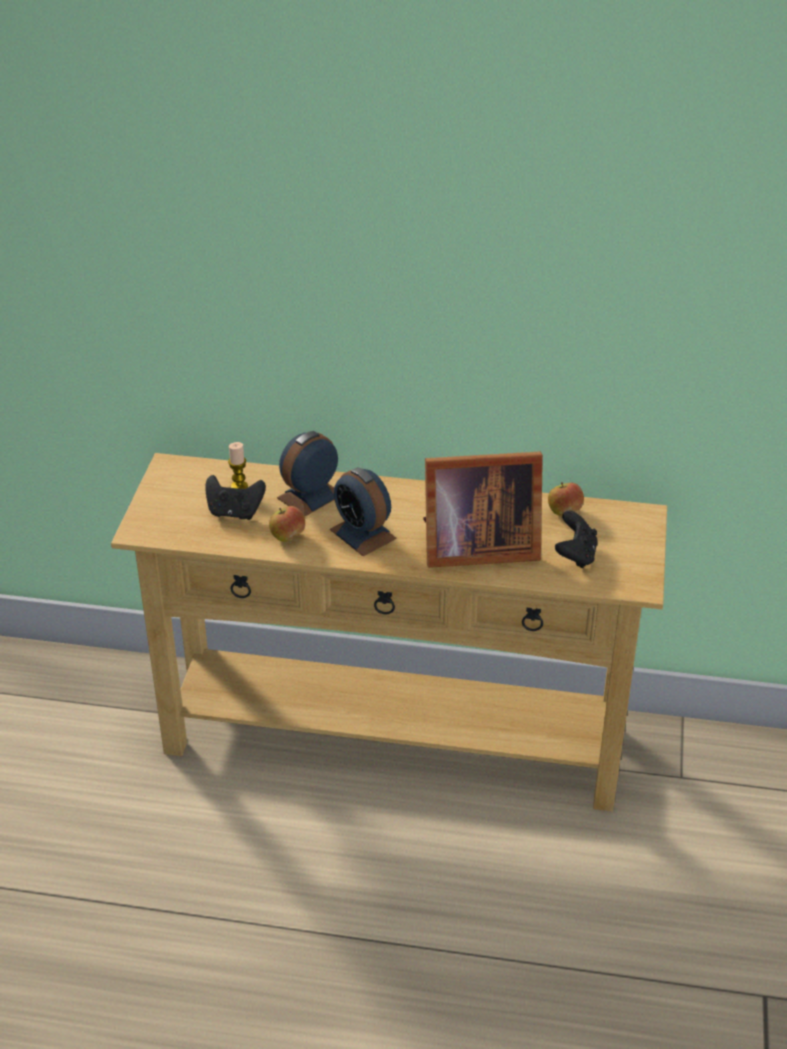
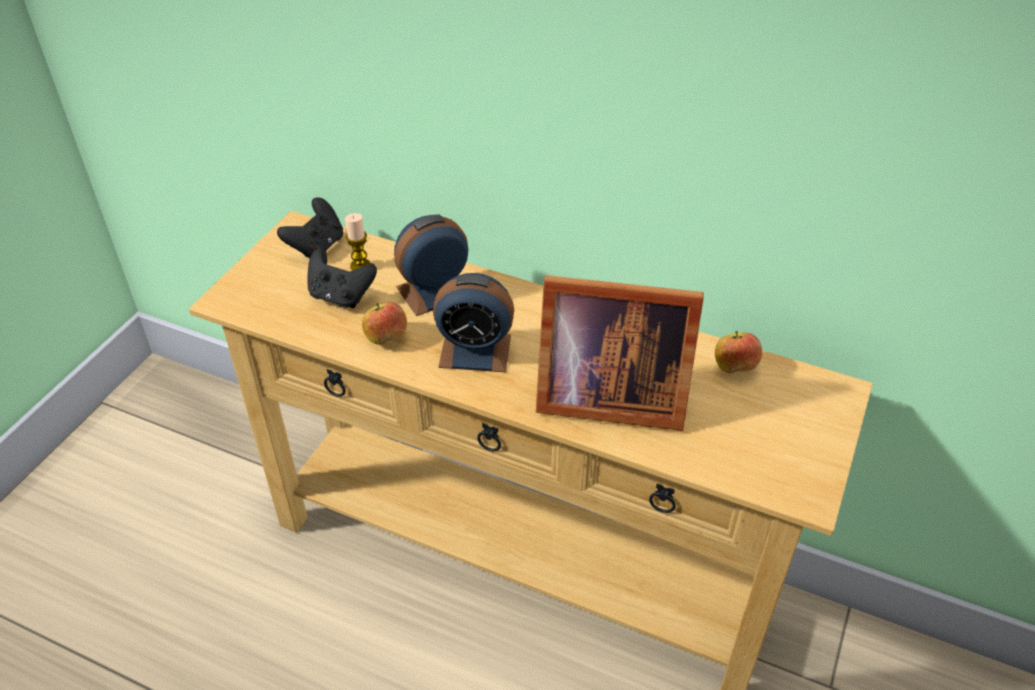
camera: 15 degrees right, 5 degrees up
(363, 534) = (475, 351): alarm clock -> alarm clock turned 60 degrees counterclockwise
(575, 555) = (732, 432): black game controller -> black game controller (317, 246)

